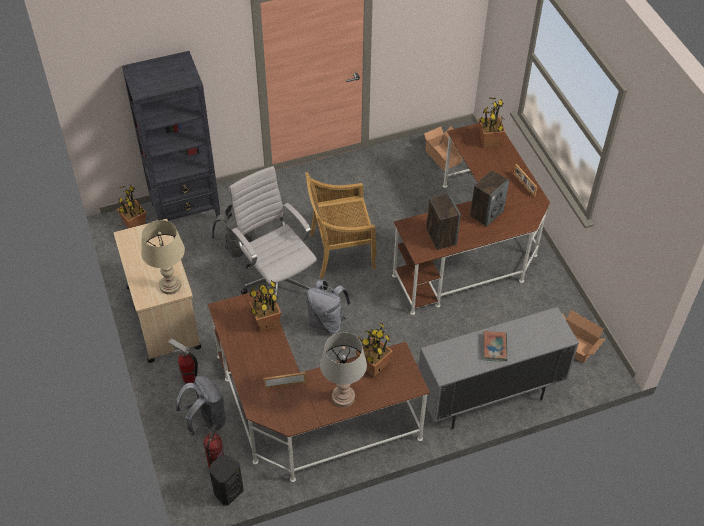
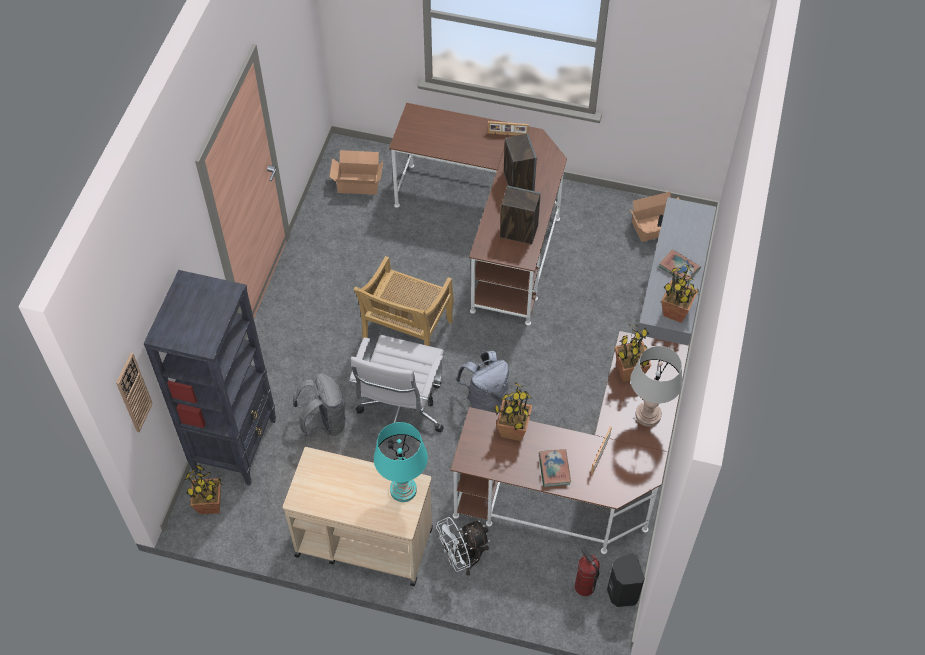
camera: 55 degrees left, 5 degrees up
(98, 91) = (133, 393): none -> wall clock
(170, 286) = (403, 490): beige table lamp -> turquoise table lamp
(189, 379) = (463, 558): fire extinguisher -> white fan
(206, 420) = (525, 569): grey backpack -> none
(251, 363) = (554, 469): none -> book
(276, 282) = (401, 414): white office chair -> white office chair turned 75 degrees counterclockwise
(489, 142) = (432, 125): potted plant -> potted plant (676, 312)

